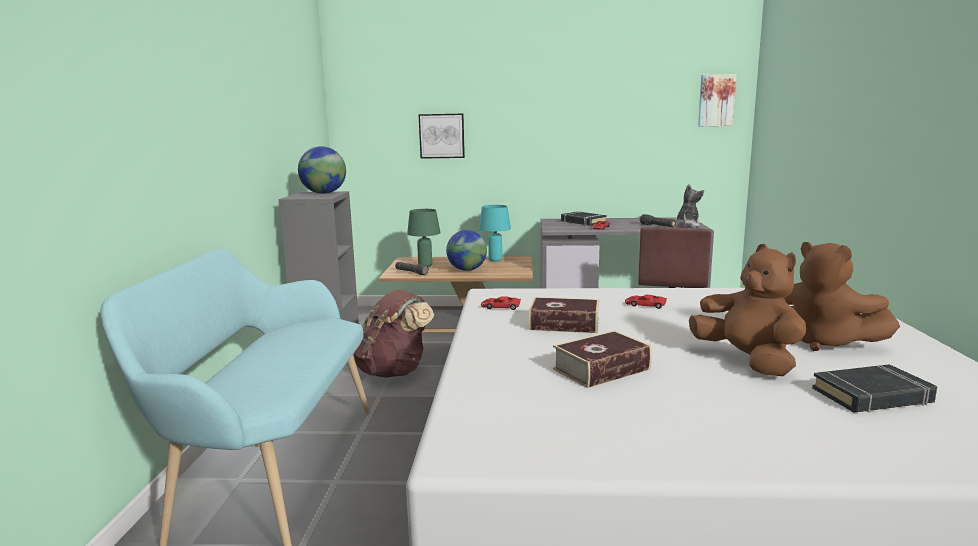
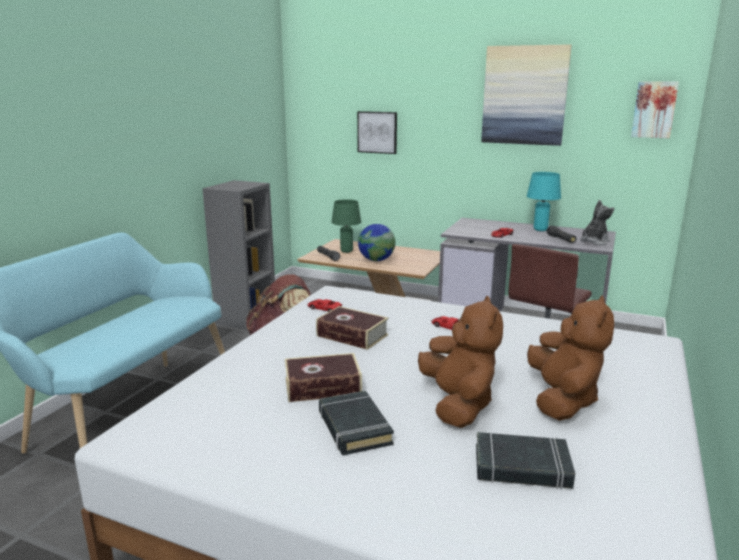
camera: 20 degrees right, 5 degrees up
(324, 193) = (245, 184): globe -> none
(495, 260) = (412, 252): turquoise table lamp -> turquoise table lamp (540, 229)
(583, 222) = (495, 226): black book -> black book (354, 427)
(596, 91) = (524, 95): none -> picture
(824, 342) = (562, 400): brown plush toy -> brown plush toy turned 150 degrees counterclockwise

